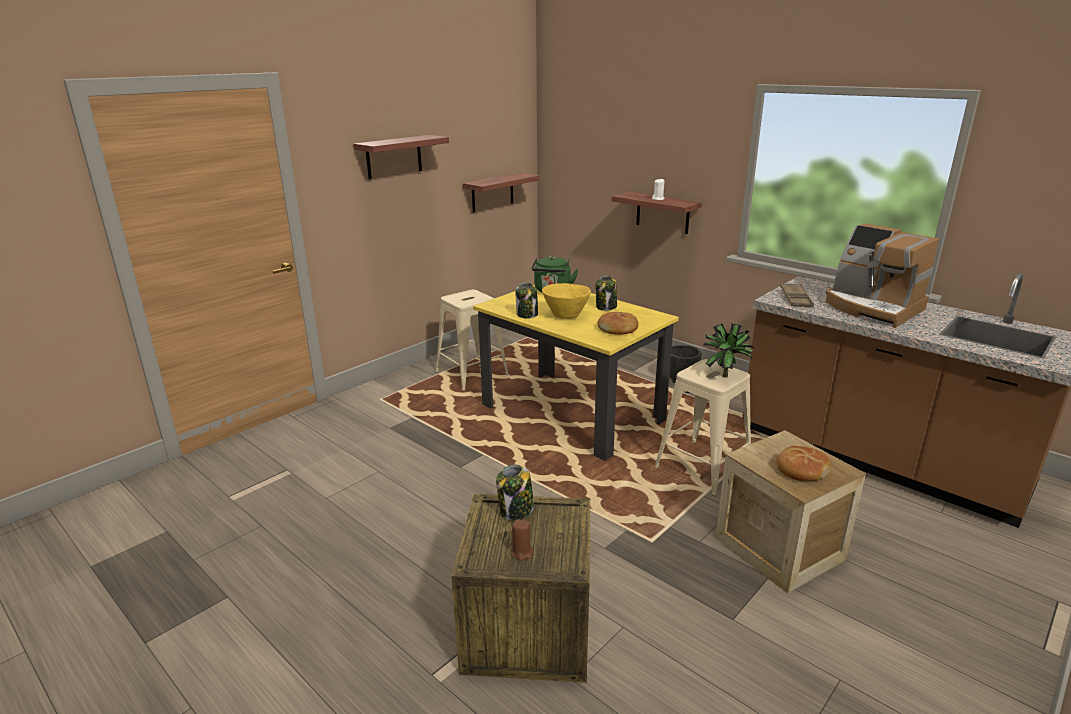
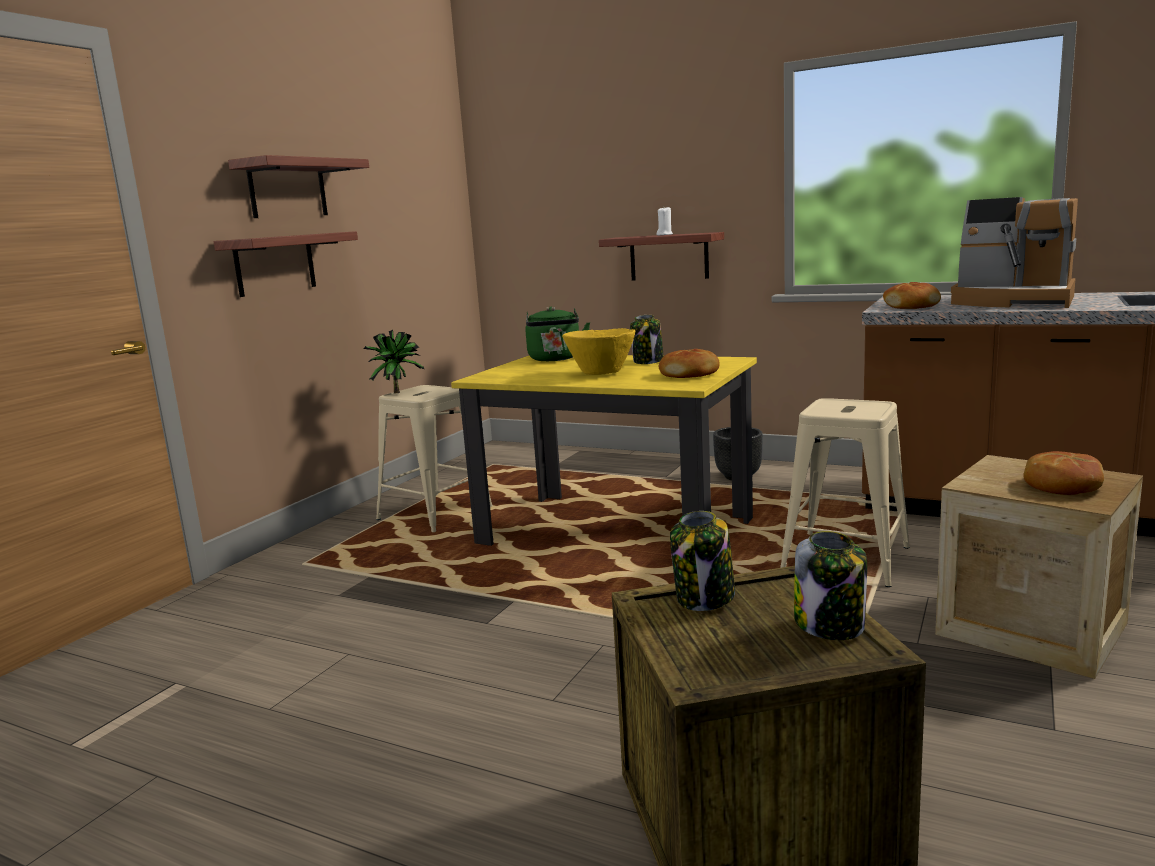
camera: 15 degrees left, 10 degrees down
(492, 192) = (421, 259): shelf -> shelf (275, 264)
(522, 552) = (768, 649): brown candle -> none
(527, 314) = (543, 379): jar -> jar (830, 625)
(725, 375) = (864, 407): potted plant -> potted plant (397, 392)
(795, 299) = (911, 306): brown tray -> bread

